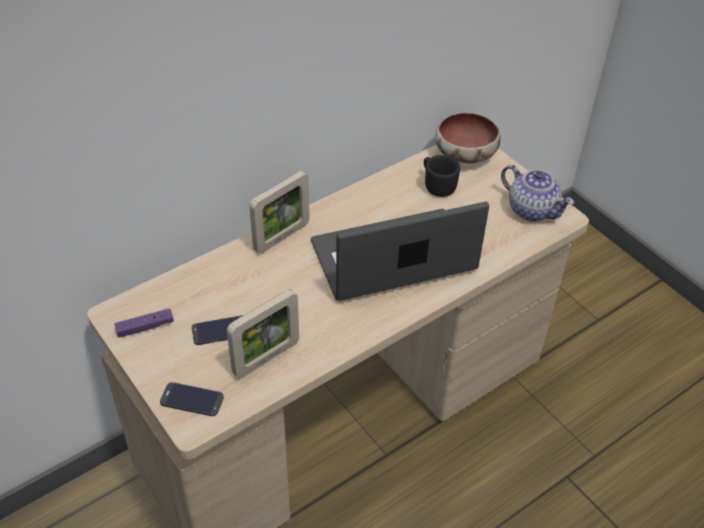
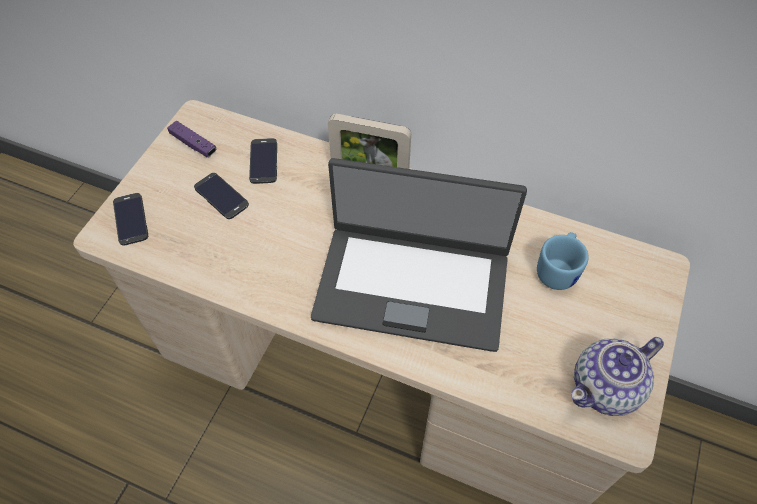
camera: 60 degrees right, 10 degrees up
(207, 290) = (263, 161): none -> phone
(266, 358) = (208, 247): picture frame -> none
(394, 258) = (412, 284): laptop -> laptop turned 150 degrees clockwise
(437, 185) = (559, 270): black mug -> blue mug
(464, 155) = (634, 271): bowl -> none
(531, 209) = (606, 387): teapot -> teapot turned 45 degrees clockwise

